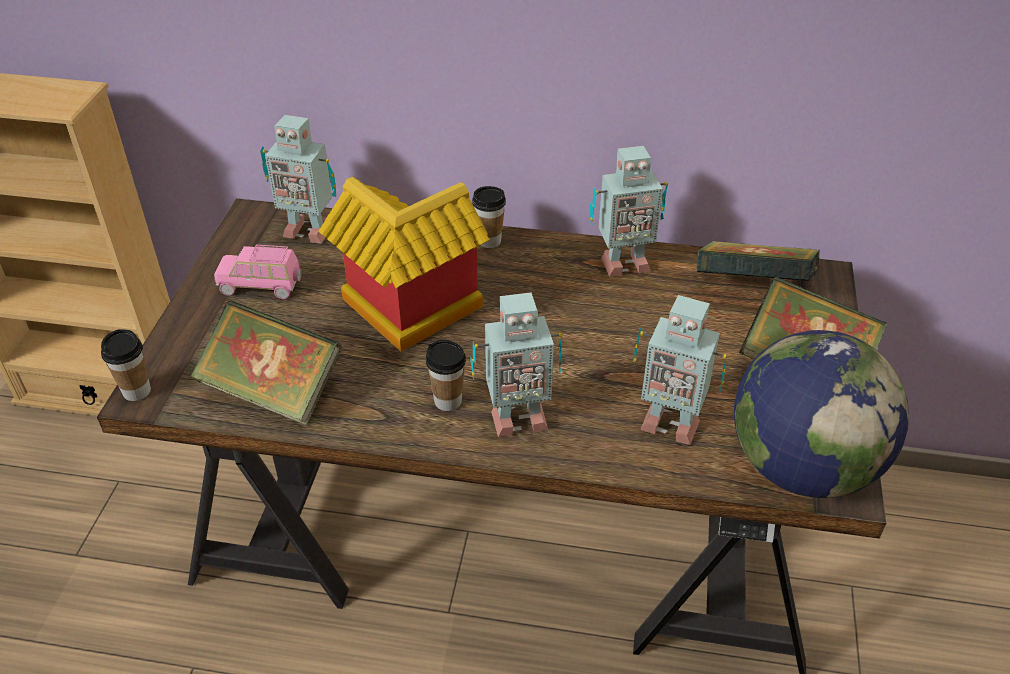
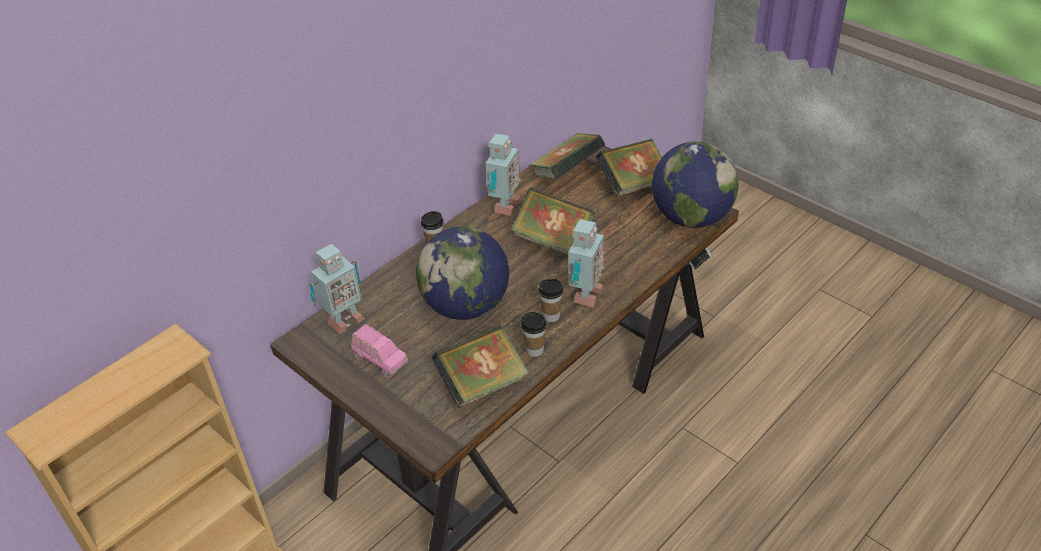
camera: 55 degrees left, 0 degrees up
(137, 391) = (427, 447): cup -> cup (534, 350)
(261, 286) = (380, 360): pink toy car -> pink toy car turned 90 degrees counterclockwise
(405, 314) = (466, 306): toy house -> globe
(600, 337) = (553, 240): none -> book
(669, 422) = (631, 245): toy robot -> none

